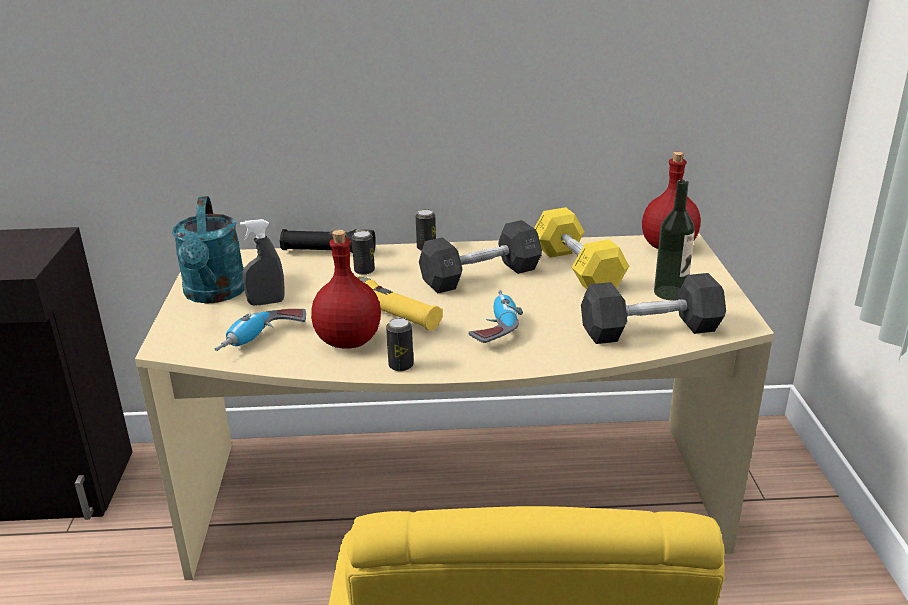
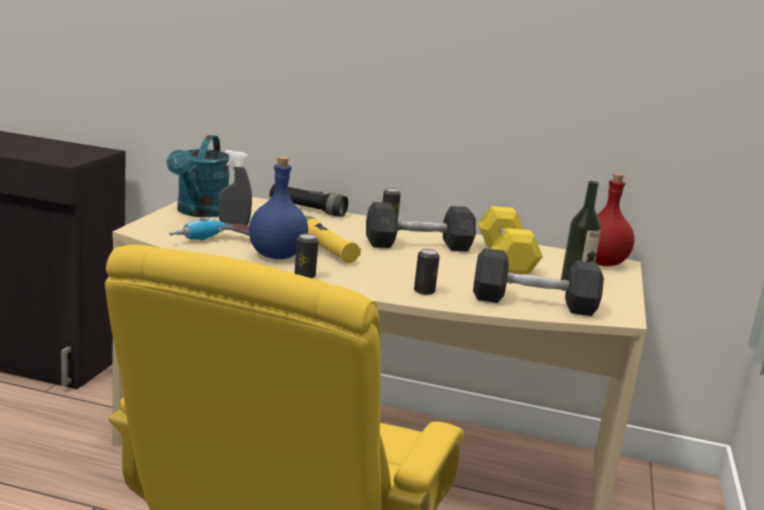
camera: 15 degrees right, 10 degrees down
(347, 341) = (276, 255): red bottle -> blue bottle
(364, 271) = (326, 224): can -> can (424, 291)
(494, 327) = (400, 273): power drill -> none

